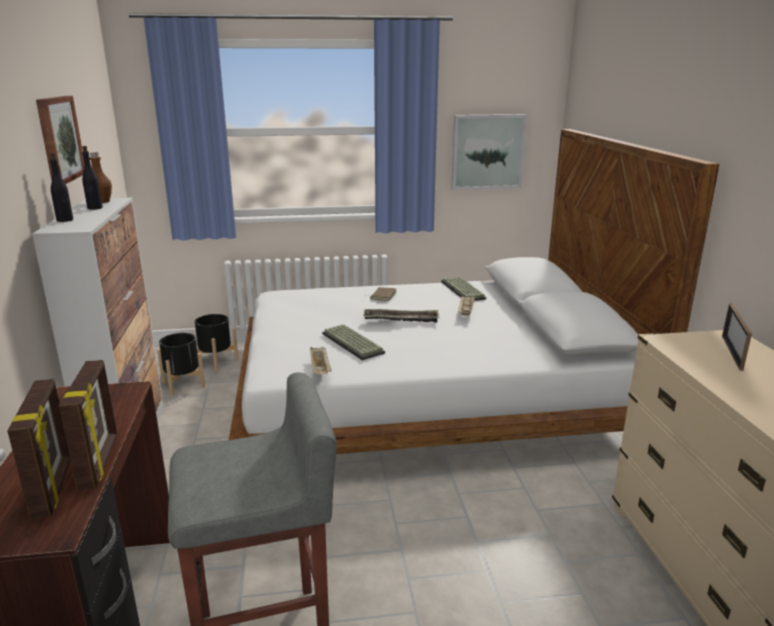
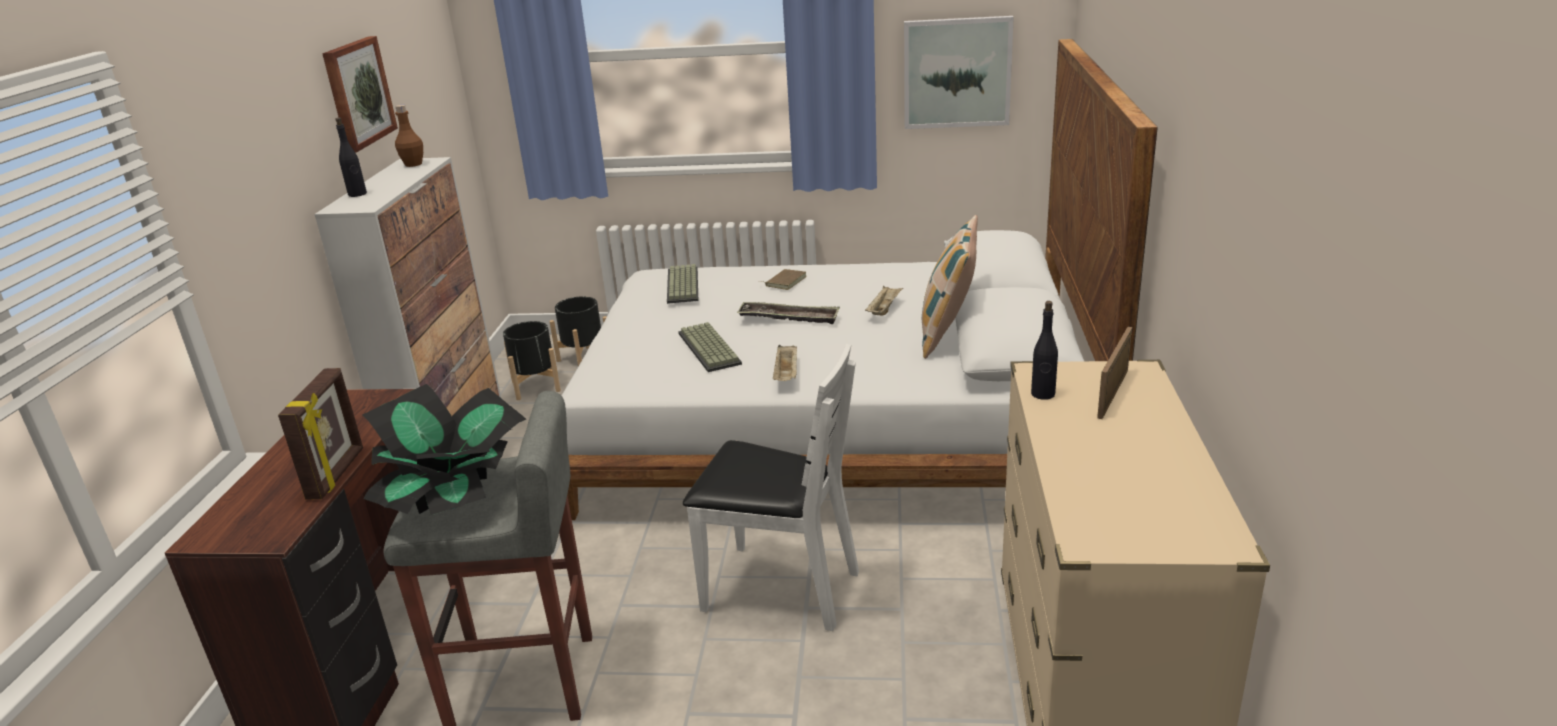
camera: 15 degrees right, 5 degrees up
(54, 488) = (287, 495): picture frame -> none
(95, 208) = (399, 175): black bottle -> black bottle (1043, 394)
(224, 478) = (454, 500): none -> potted plant
(320, 370) = (651, 382): beige tray -> beige tray (786, 375)
(449, 528) = (779, 588): none -> white chair
(464, 290) = (902, 276): keyboard -> keyboard (684, 285)
(522, 327) = (948, 335): none -> pillow

